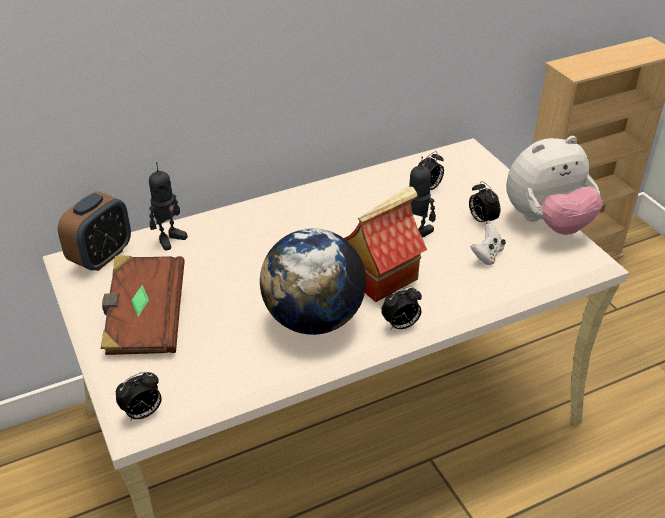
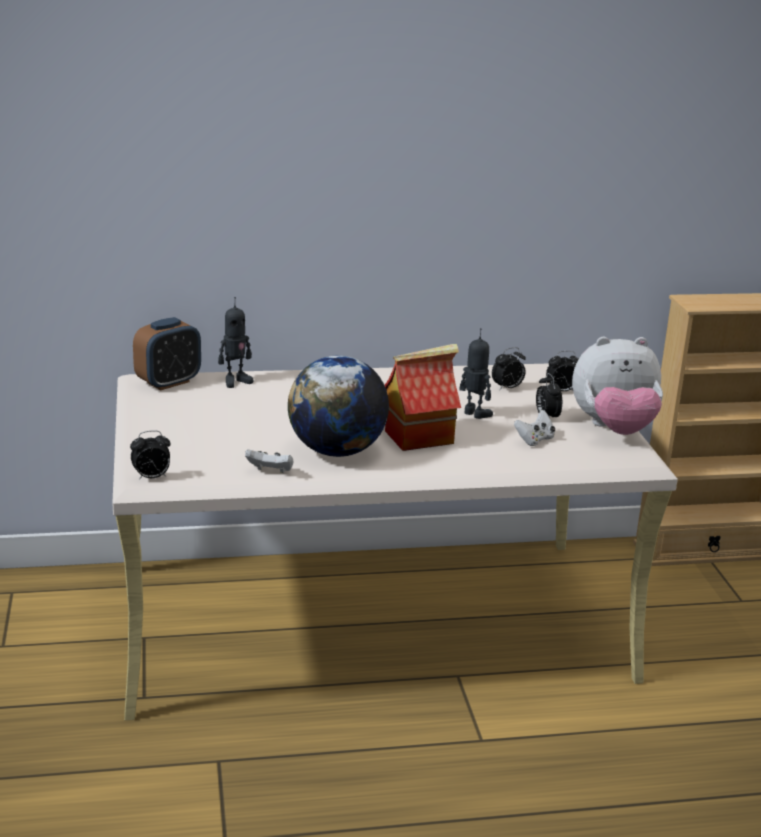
camera: 15 degrees right, 15 degrees down
(145, 321) = (184, 426): brown book -> none
(262, 369) = (270, 472): none -> white game controller
(401, 325) = (416, 468): alarm clock -> alarm clock (561, 391)

